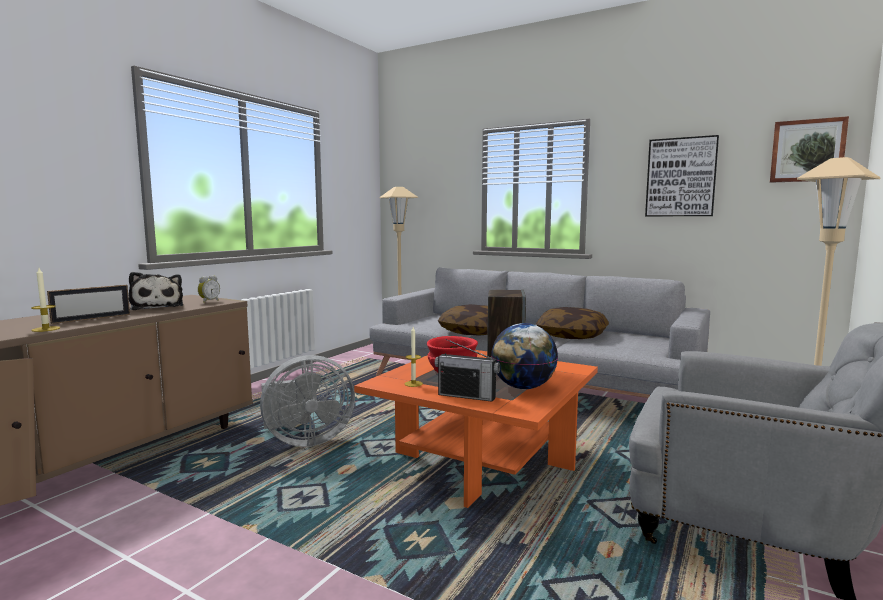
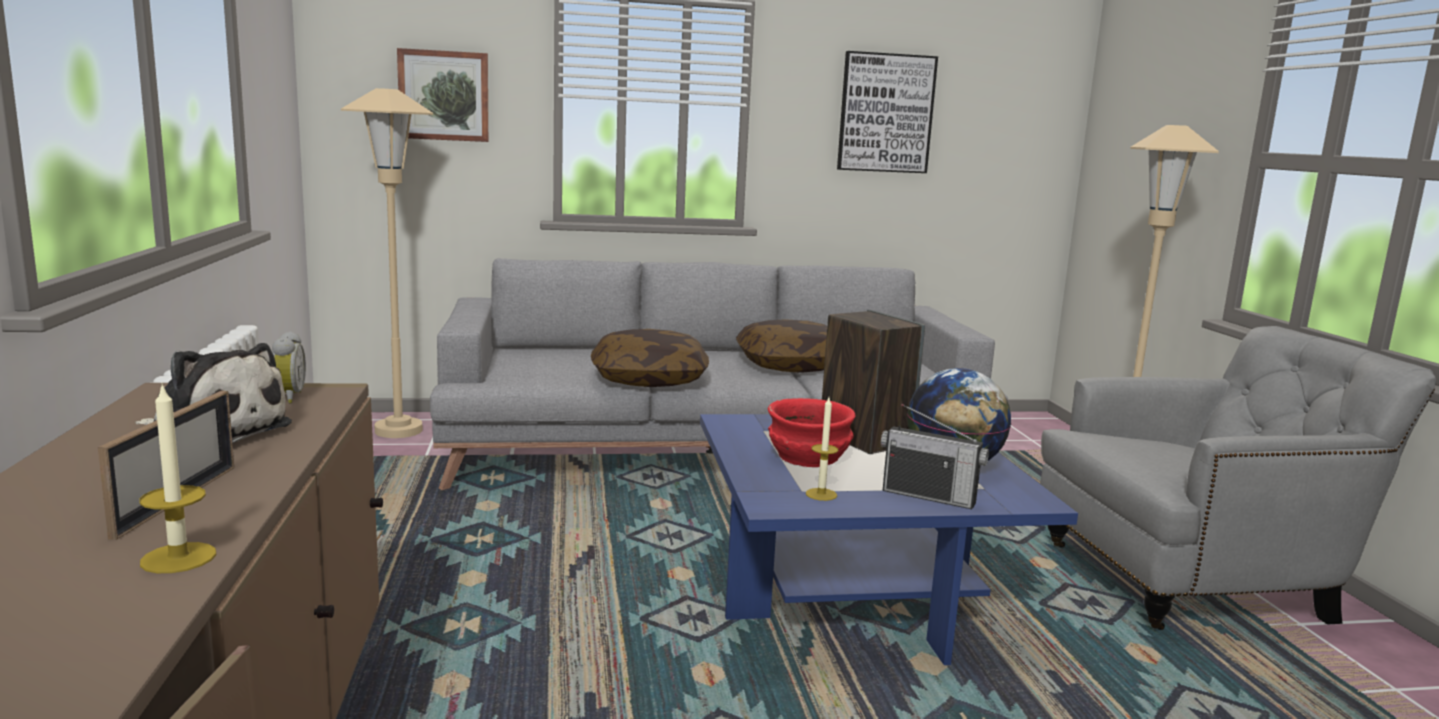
camera: 40 degrees left, 5 degrees up
(305, 440) = (545, 650): grey fan -> none
(467, 396) = (929, 496): radio -> radio turned 45 degrees clockwise
(482, 460) = (854, 591): orange coffee table -> blue coffee table
(807, 151) = (1031, 91): picture -> picture (444, 96)

